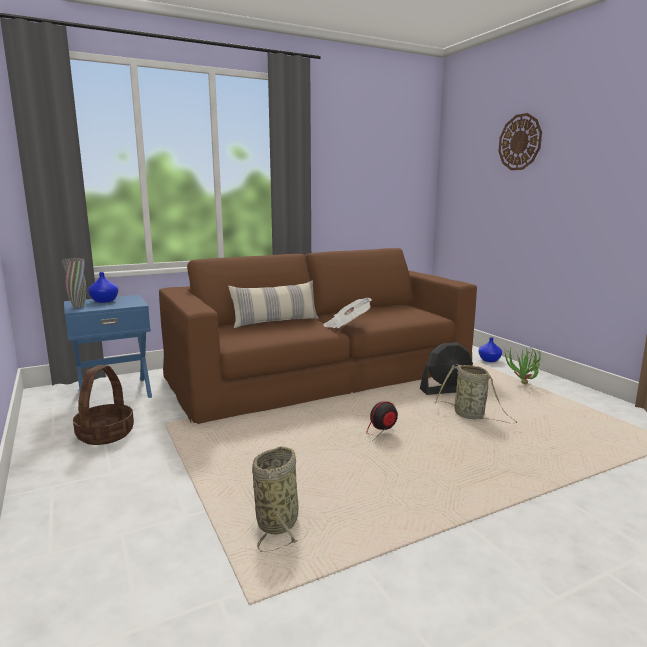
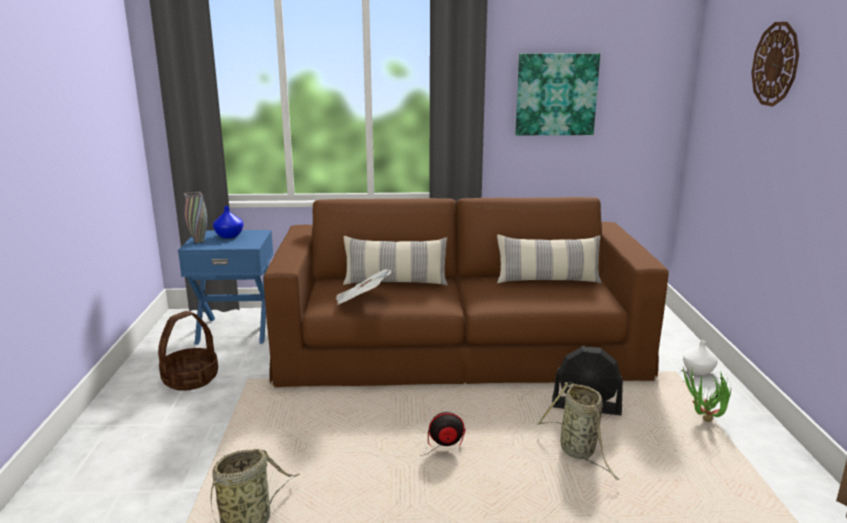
camera: 25 degrees right, 5 degrees up
(347, 325) = (471, 301): newspaper -> newspaper (361, 301)
(355, 176) = (556, 94): none -> picture
(384, 309) = (547, 280): none -> pillow
(490, 360) = (699, 371): blue vase -> white vase

